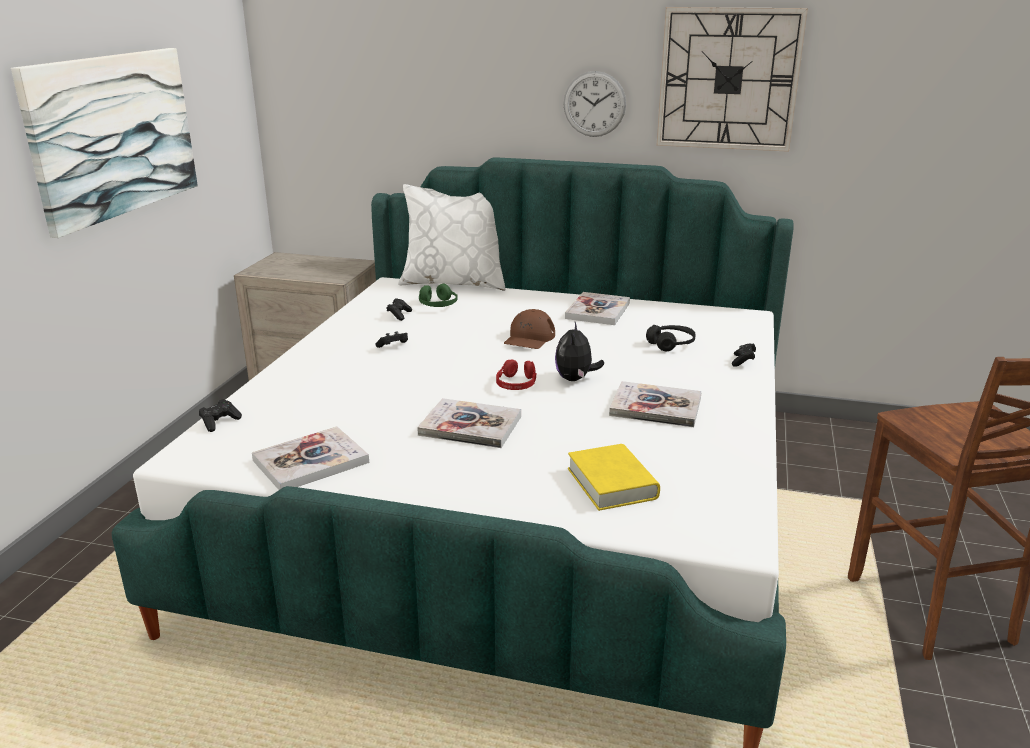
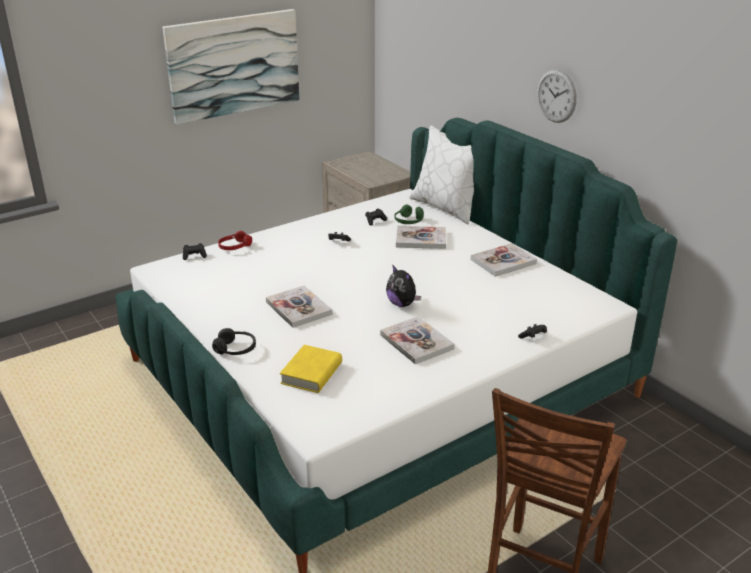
camera: 40 degrees right, 5 degrees up
(311, 461) = (200, 295): book -> book (421, 239)
(516, 384) = (364, 293): red headphones -> red headphones (235, 246)
(529, 338) = (423, 265): brown cap -> none
(575, 379) = (402, 304): plush toy -> plush toy turned 90 degrees counterclockwise
(671, 344) = (507, 305): black headphones -> black headphones (235, 349)
(728, 79) = (647, 100): wall clock -> none

